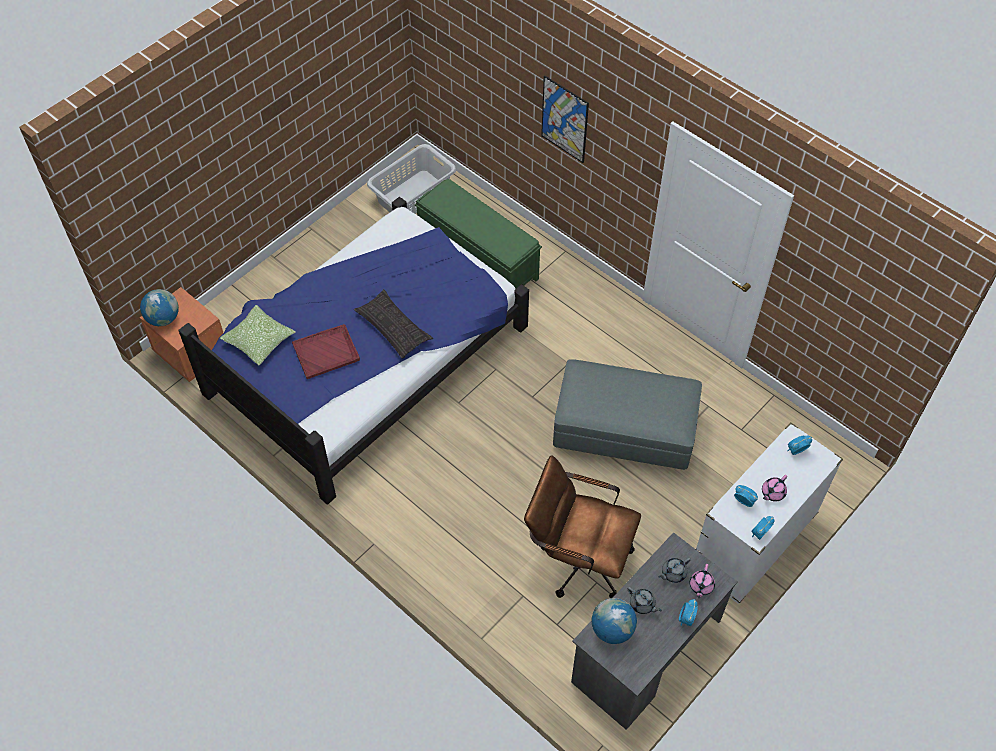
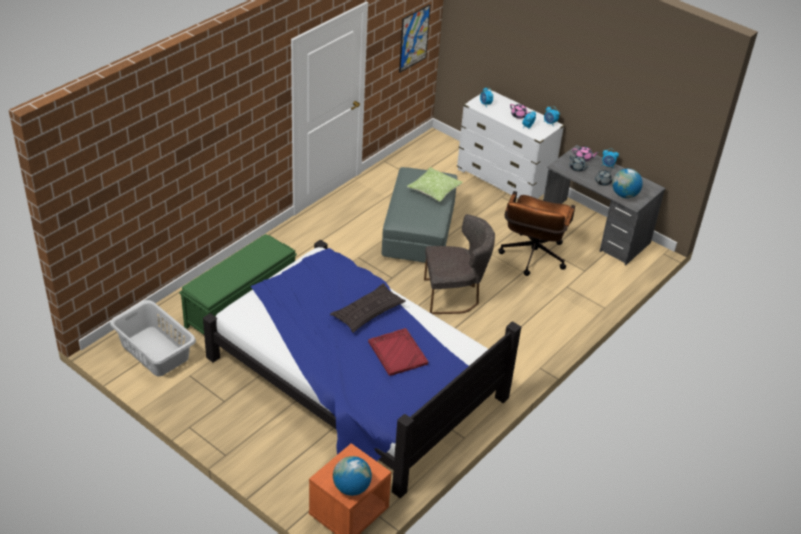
camera: 95 degrees left, 15 degrees down
(259, 340) = (385, 401): pillow -> pillow (434, 190)
(501, 461) = (454, 296): none -> grey chair
(564, 119) = (218, 136): picture -> picture (414, 38)

